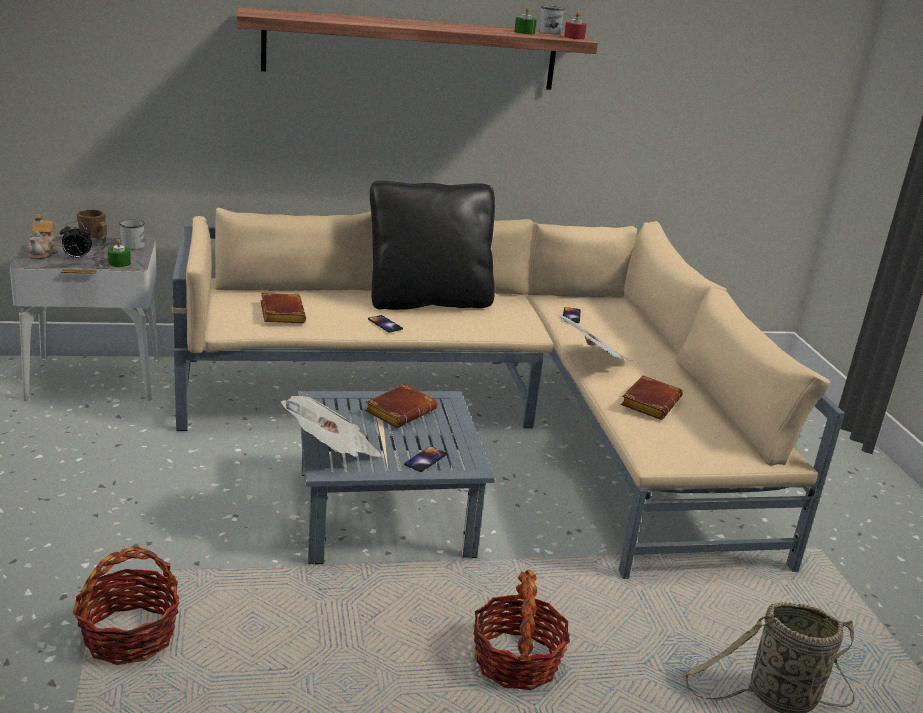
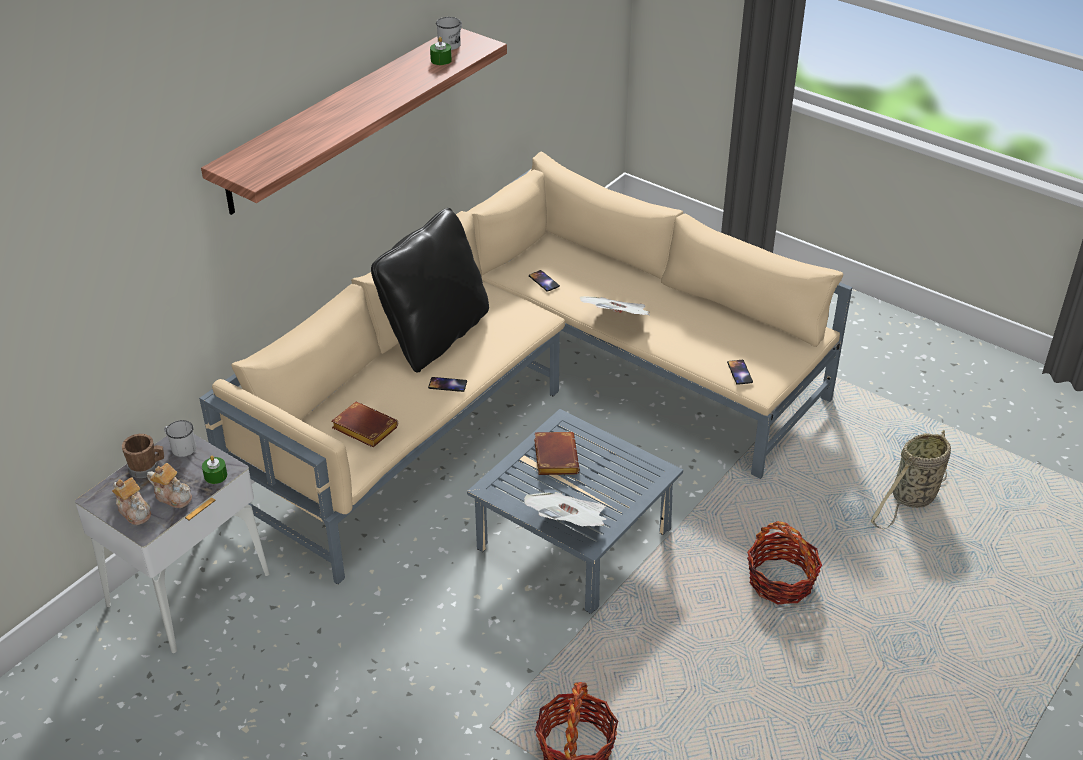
camera: 40 degrees left, 15 degrees up
(77, 258) = (173, 496): alarm clock -> teapot
(425, 459) = (629, 486): phone -> phone (739, 372)
(574, 37) = (479, 44): red candle -> none
(649, 402) = (700, 339): brown book -> none

